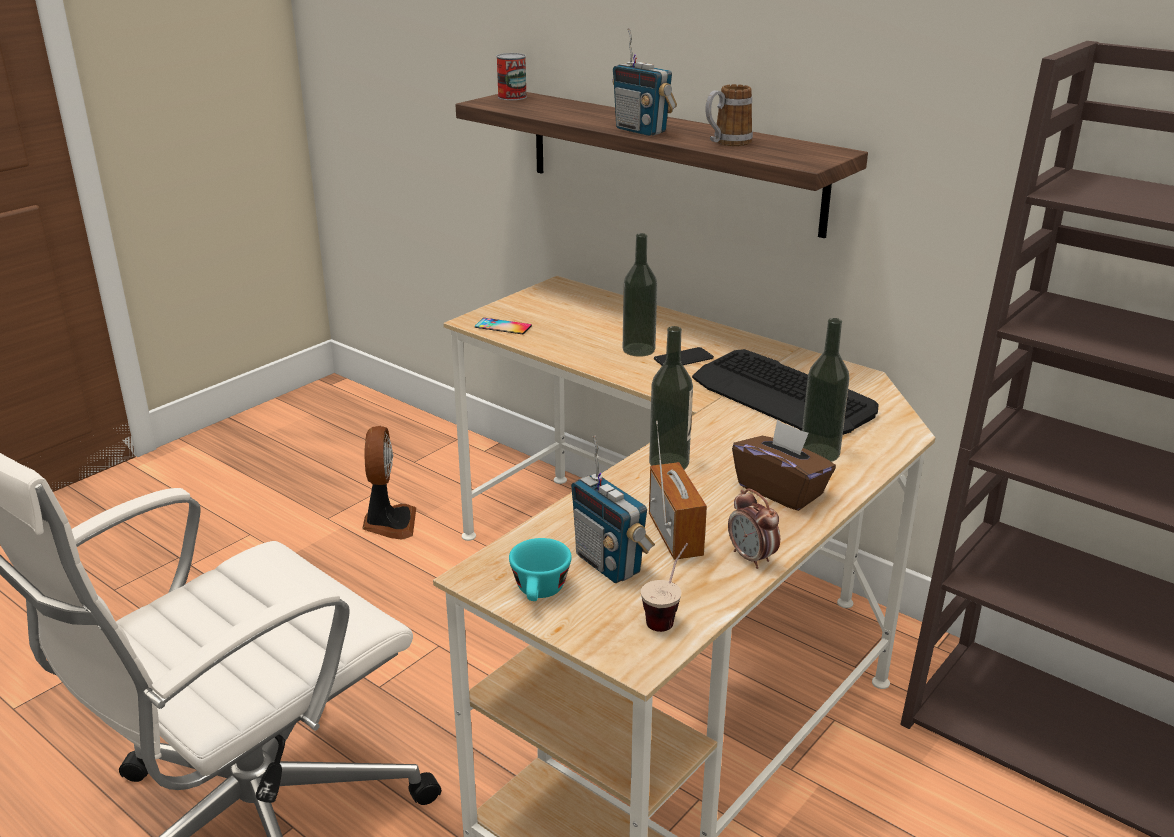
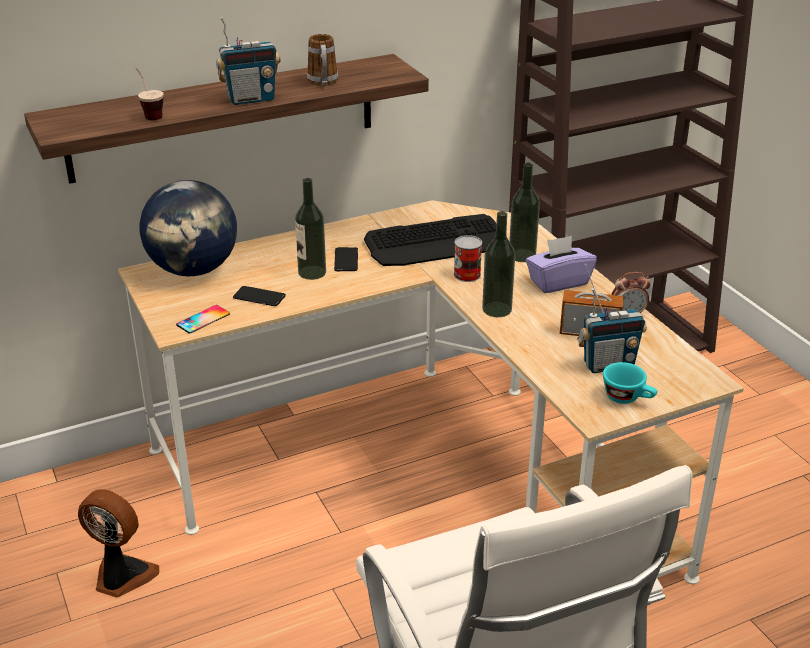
camera: 65 degrees left, 5 degrees up
(512, 97) = (57, 119): can -> can (467, 275)
(566, 338) = (259, 297): none -> phone
(586, 301) = (194, 270): none -> globe
(667, 615) = (672, 359): cup -> cup (150, 114)
(781, 490) = (558, 282): brown tissue box -> purple tissue box

